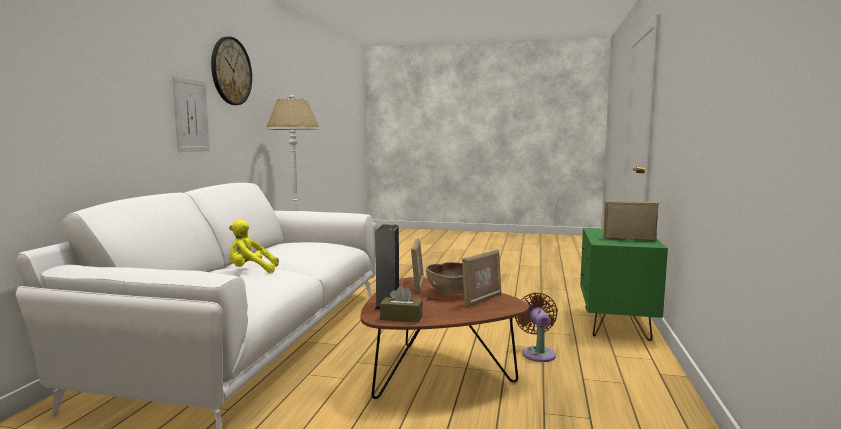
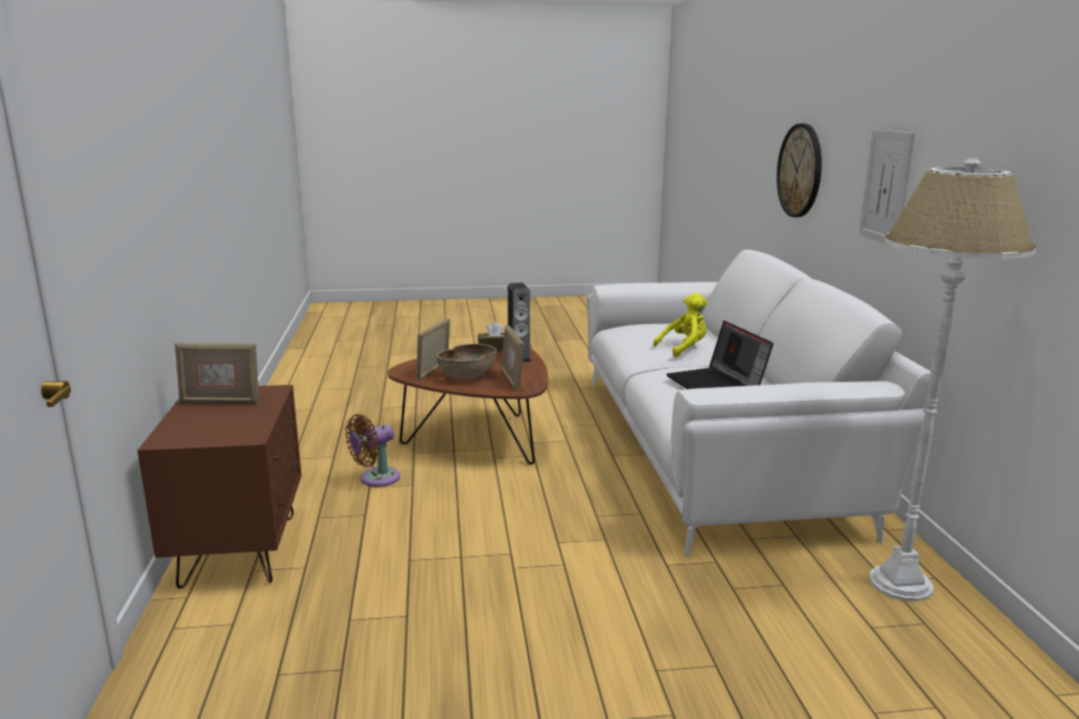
camera: 160 degrees right, 10 degrees up
(231, 71) = (970, 108): wall clock -> wall clock (800, 170)
(301, 247) = (717, 386): none -> laptop
(538, 353) = (376, 479): brown fan -> brown fan turned 75 degrees clockwise
(616, 325) = (239, 550): green nightstand -> brown nightstand

